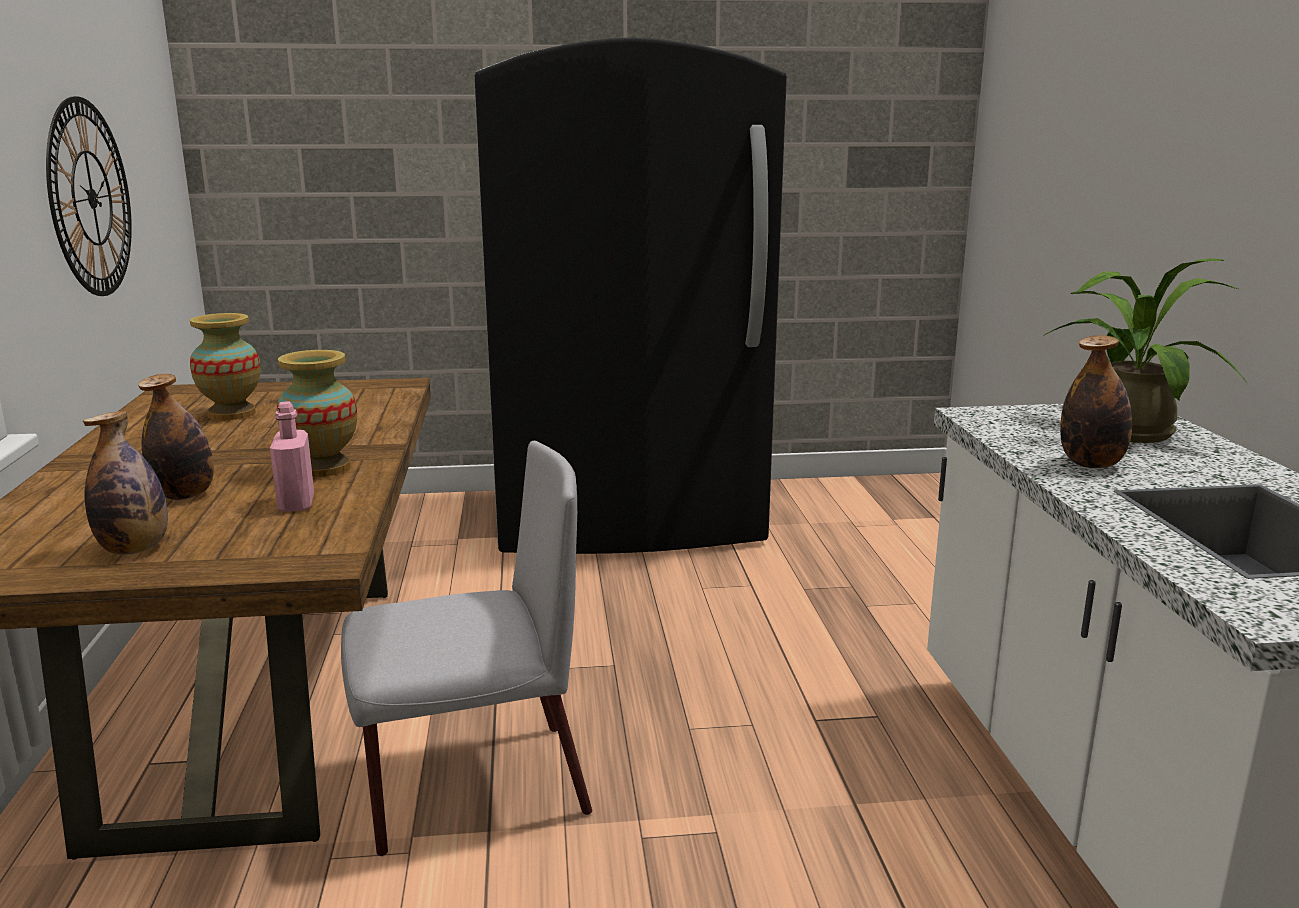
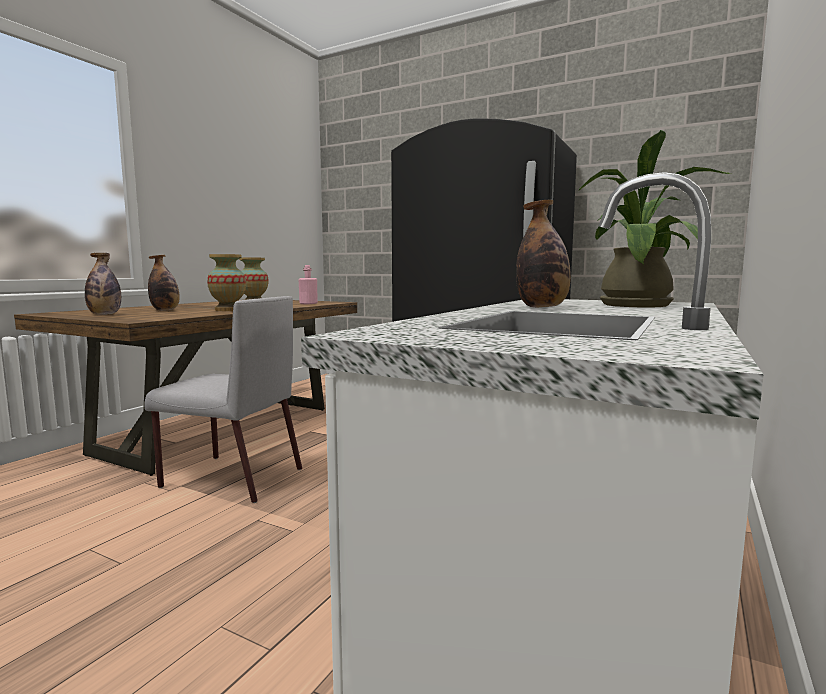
camera: 35 degrees right, 10 degrees down
(91, 198) = (237, 214): wall clock -> none
(296, 503) = (186, 313): pink bottle -> pink bottle (308, 303)

